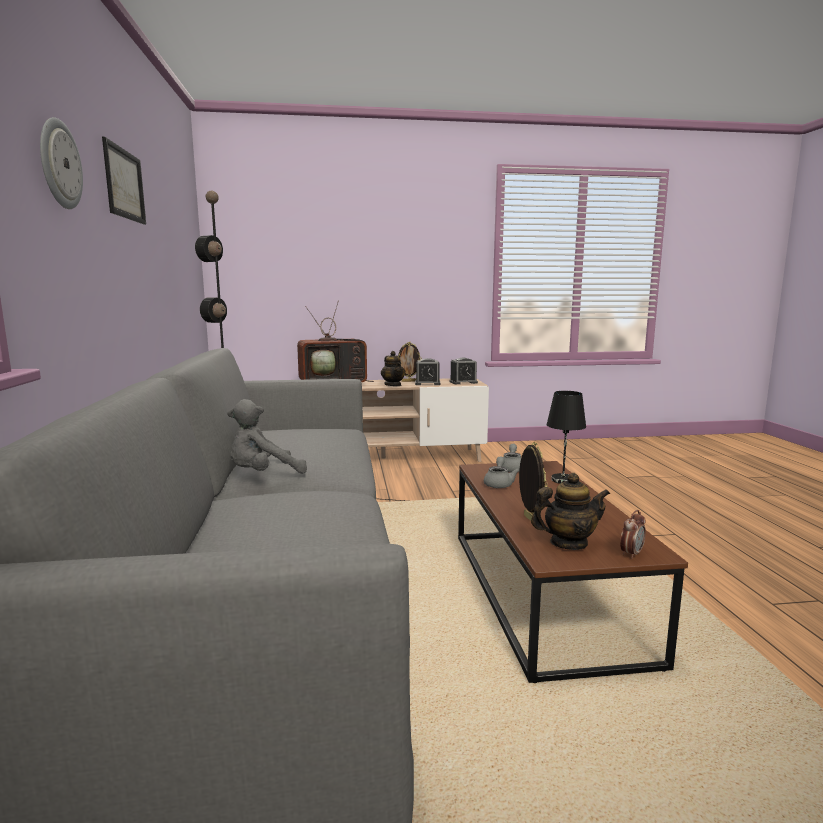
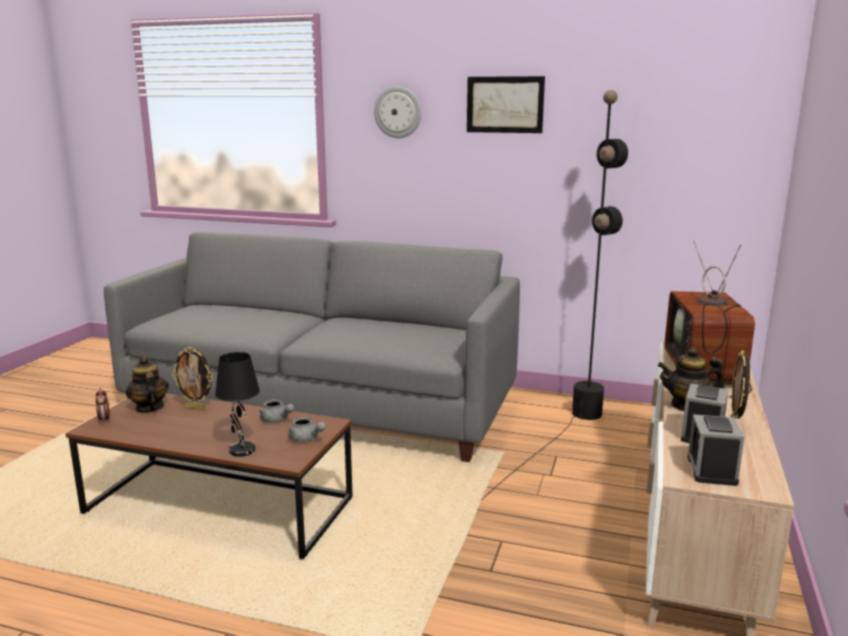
camera: 115 degrees right, 5 degrees up
(263, 475) = (330, 321): grey plush toy -> none
(568, 543) = (149, 408): teapot -> teapot turned 135 degrees clockwise

